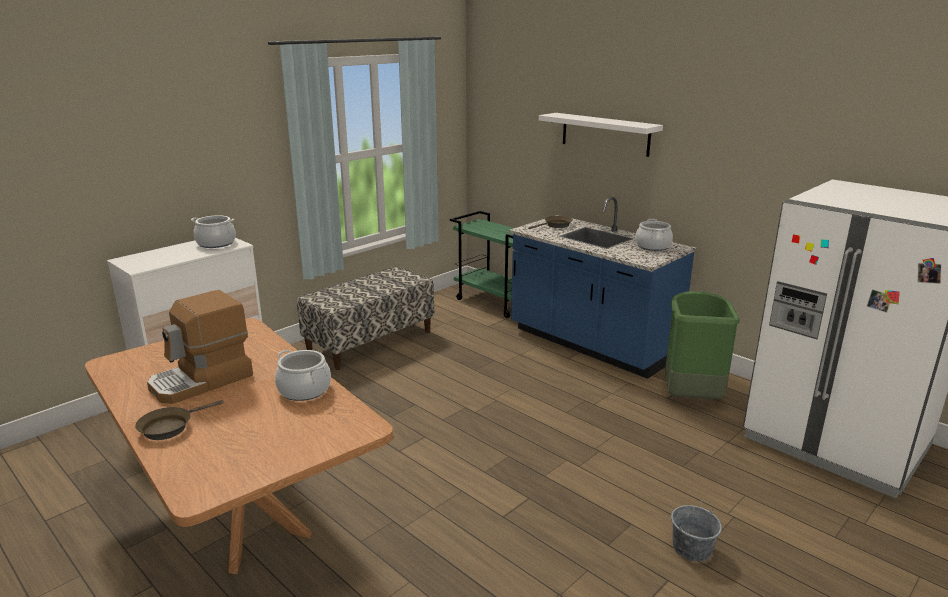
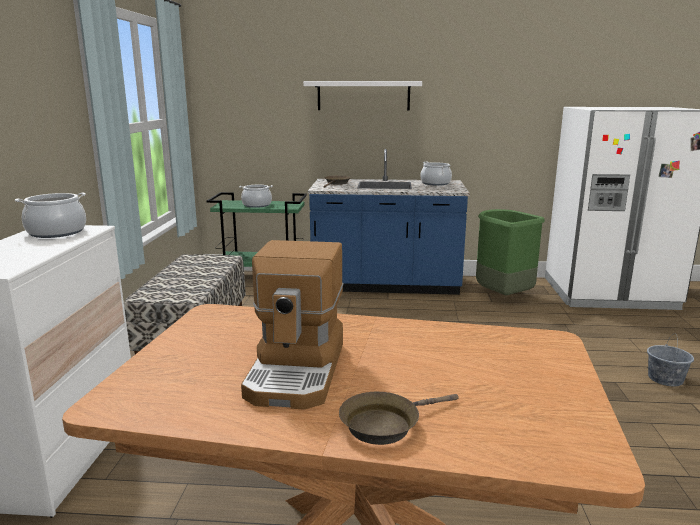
camera: 40 degrees left, 5 degrees down
(170, 427) = (385, 424): brown frying pan -> brown frying pan turned 60 degrees clockwise
(304, 390) = (425, 336): cooking pot -> cooking pot (257, 205)

